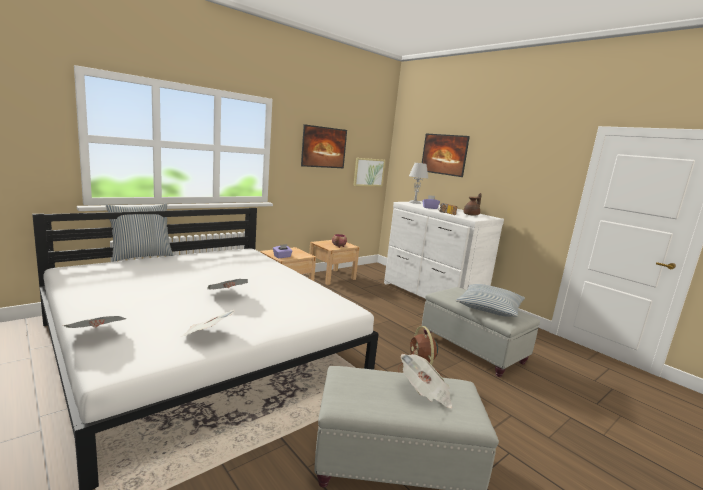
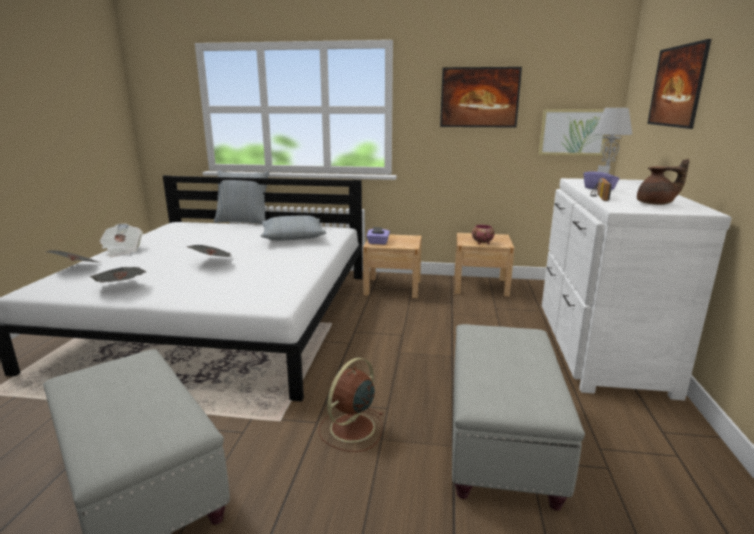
camera: 50 degrees right, 5 degrees up
(425, 393) = (139, 411): newspaper -> newspaper (122, 251)
(489, 307) = (511, 372): pillow -> pillow (292, 236)

